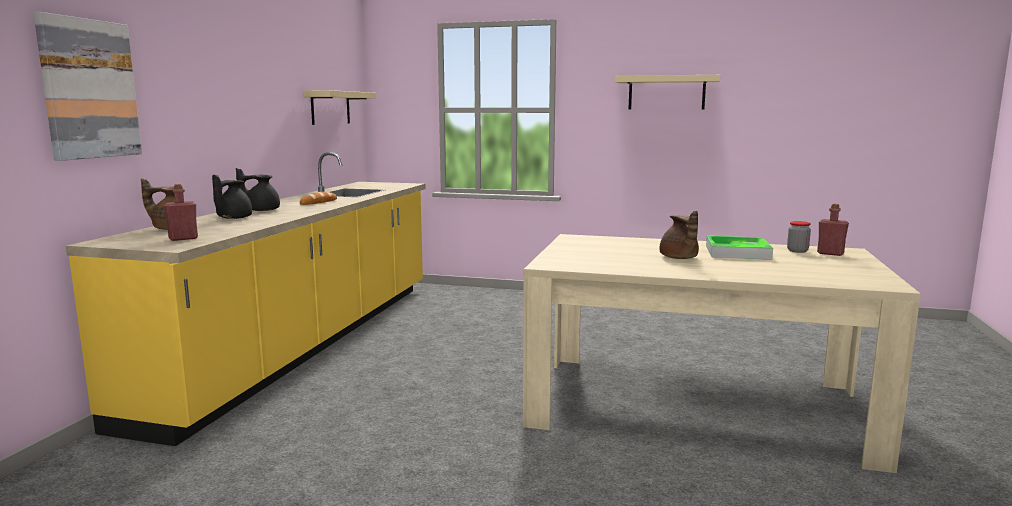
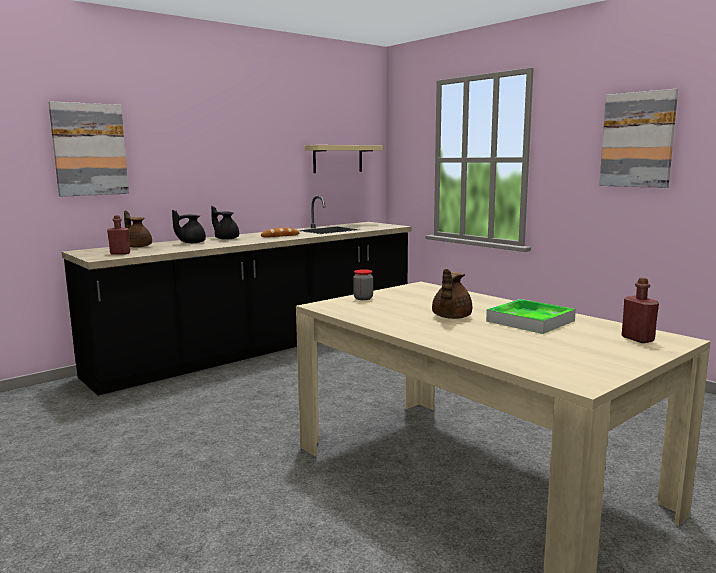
camera: 35 degrees right, 0 degrees up
(307, 343) = (265, 347): yellow counter -> black counter
(666, 93) = (637, 140): beige shelf -> picture
(797, 251) = (605, 330): jar -> jar (363, 298)

